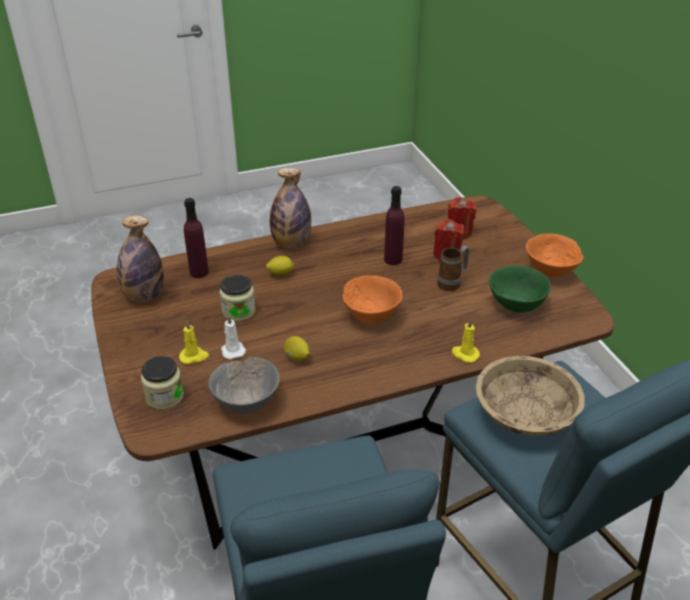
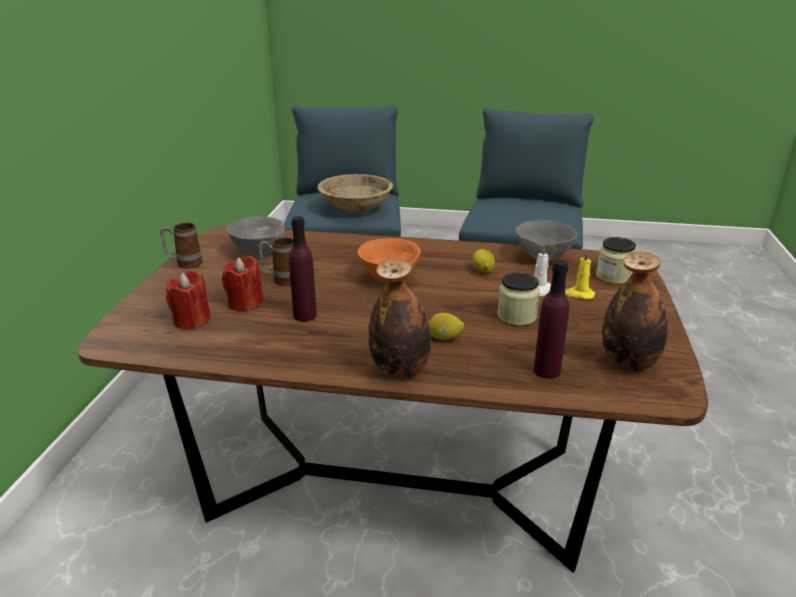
camera: 150 degrees left, 10 degrees down
(464, 354) = (346, 241): yellow candle -> none
(515, 306) = (259, 253): green bowl -> grey bowl
(550, 272) = (184, 264): orange bowl -> mug

